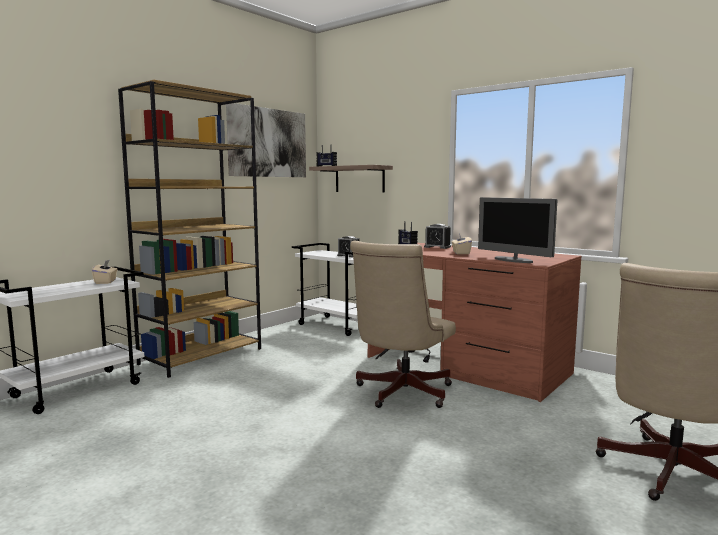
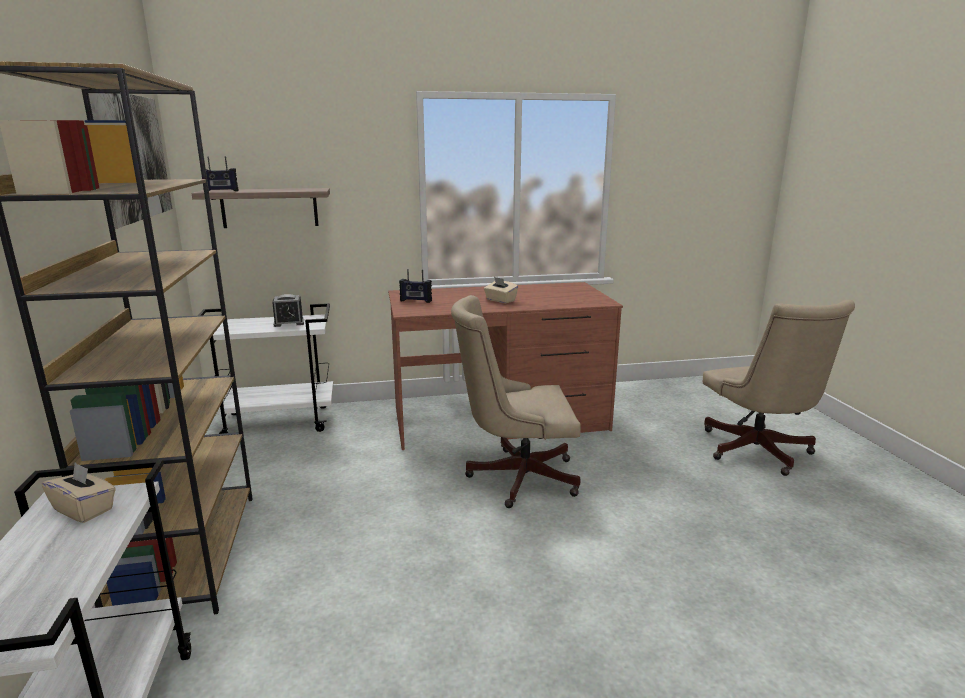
camera: 50 degrees left, 10 degrees up
(400, 393) = (515, 476): beige office chair -> beige office chair turned 105 degrees clockwise
(437, 247) = (445, 295): alarm clock -> none
(513, 260) = (575, 302): monitor -> none

